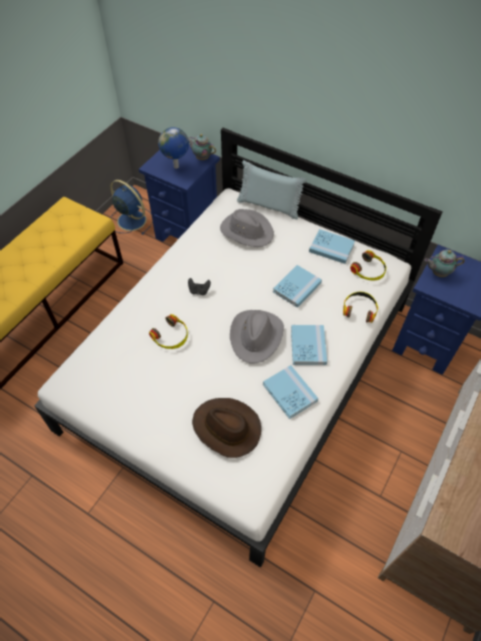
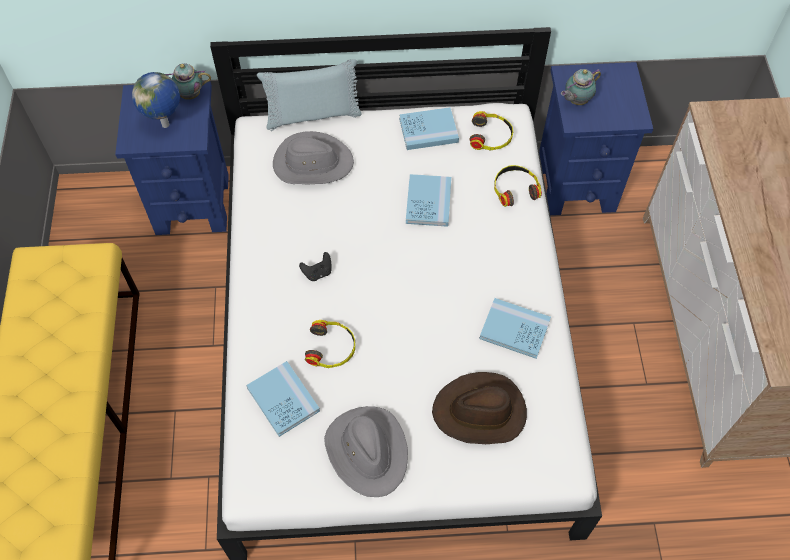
camera: 35 degrees left, 5 degrees up
(130, 220) = (98, 228): blue fan -> none
(256, 336) = (429, 288): grey hat -> grey hat (368, 451)
(308, 346) = (493, 264): blue book -> blue book (283, 399)

